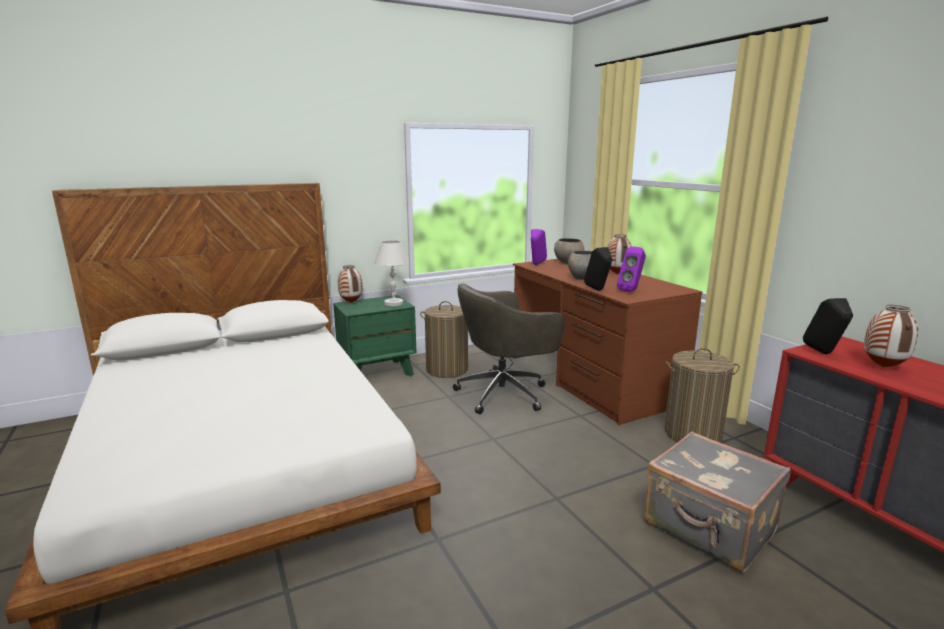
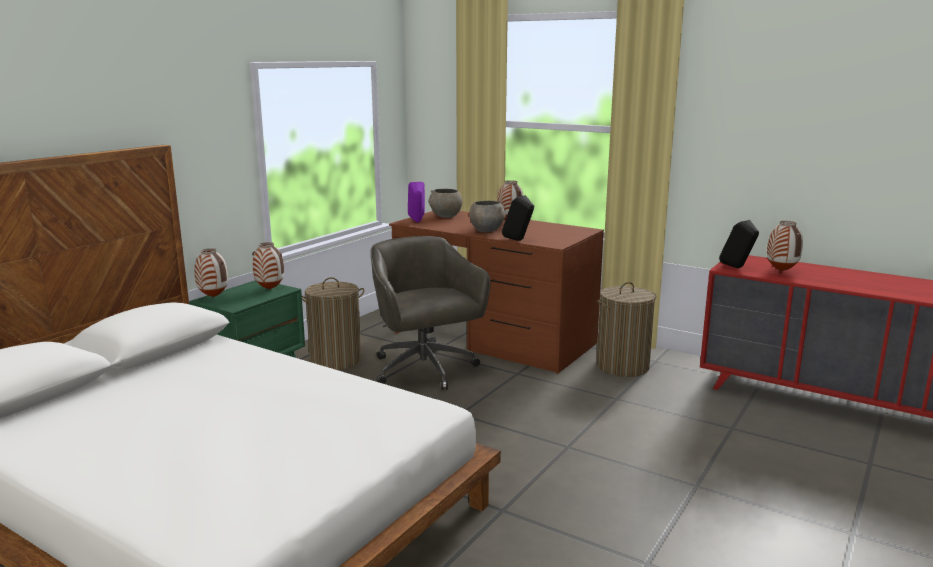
camera: 30 degrees left, 0 degrees up
(394, 303) = (270, 289): white table lamp -> vase
(505, 393) = (425, 370): grey office chair -> grey office chair turned 120 degrees clockwise
(631, 290) = (547, 237): purple speaker -> none
(709, 529) = (695, 433): grey suitcase -> none

